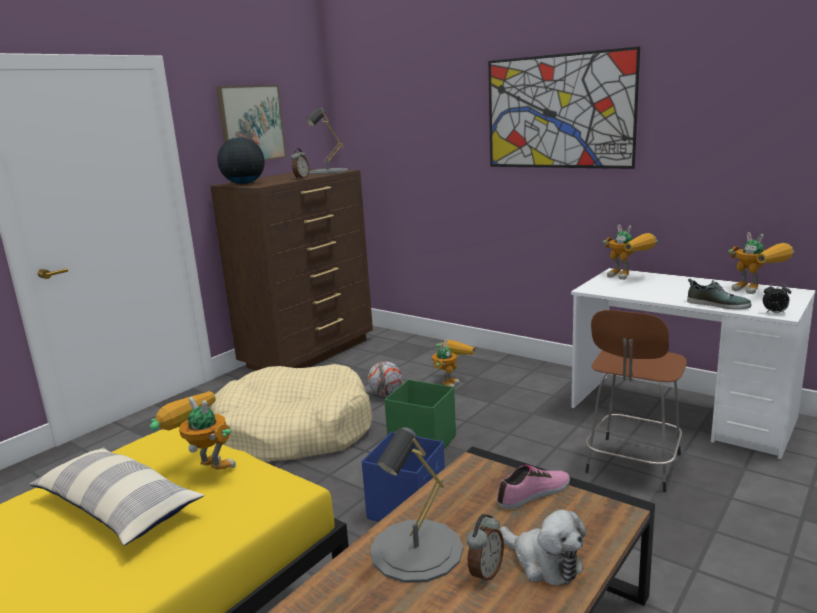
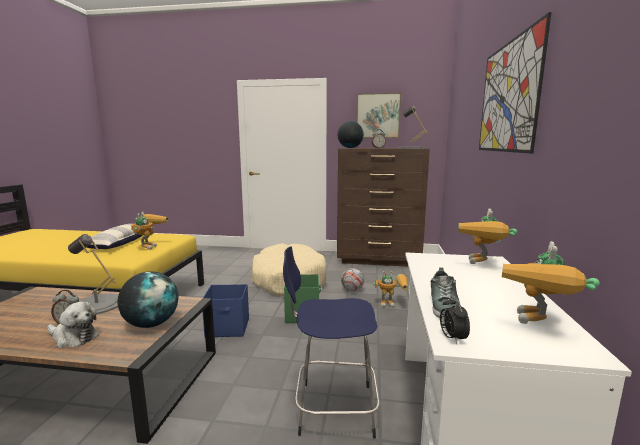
camera: 60 degrees right, 5 degrees down
(534, 494) = (151, 324): shoe -> globe
(544, 562) = (73, 338): plush toy -> plush toy turned 90 degrees counterclockwise
(632, 465) = (332, 408): brown stool -> blue stool

